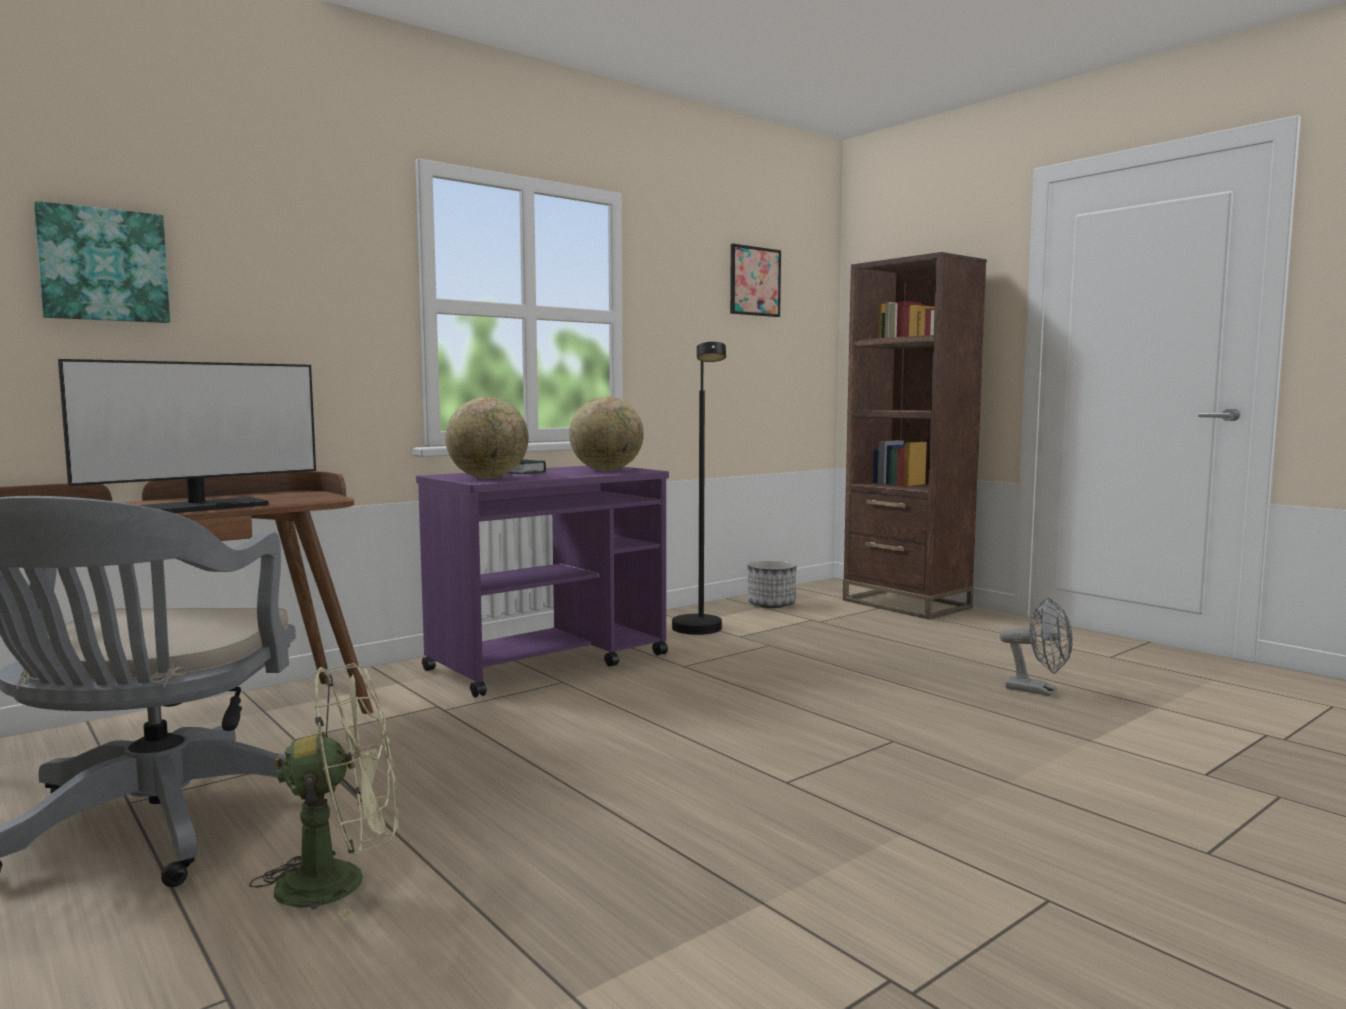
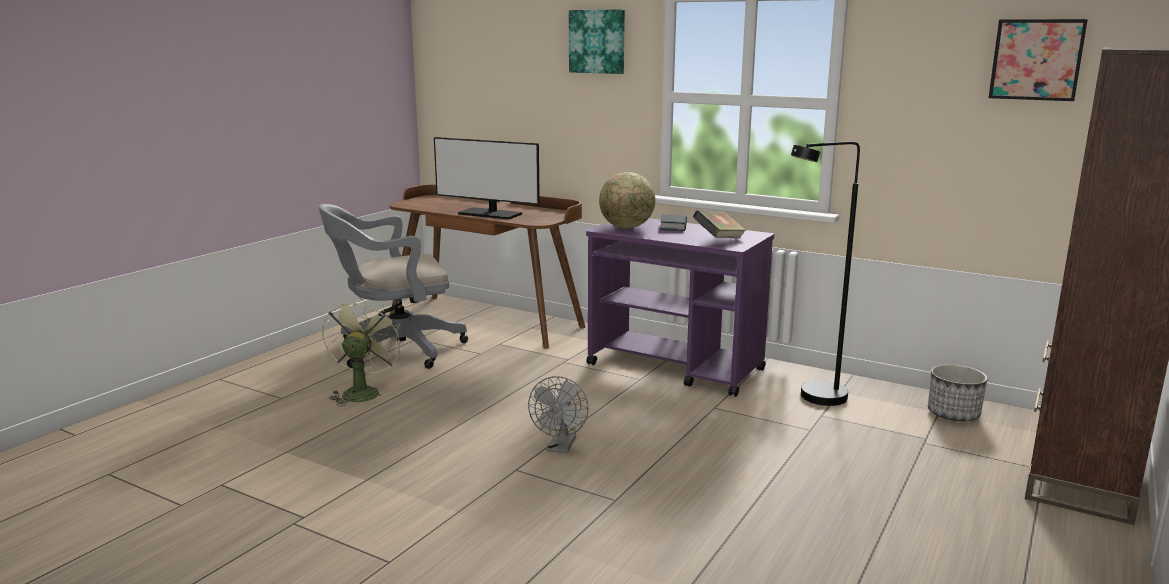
camera: 70 degrees right, 10 degrees up
(103, 265) = (505, 80): picture -> picture (597, 41)
(341, 881) = (362, 392): green fan -> green fan turned 135 degrees counterclockwise
(607, 470) = (719, 240): globe -> book
(1038, 691) = (813, 567): grey fan -> grey fan (561, 447)

